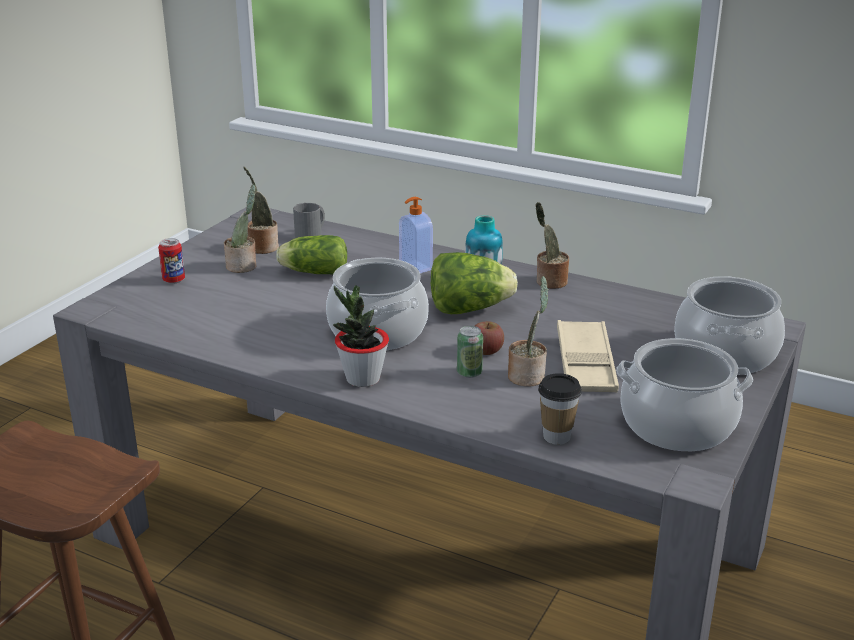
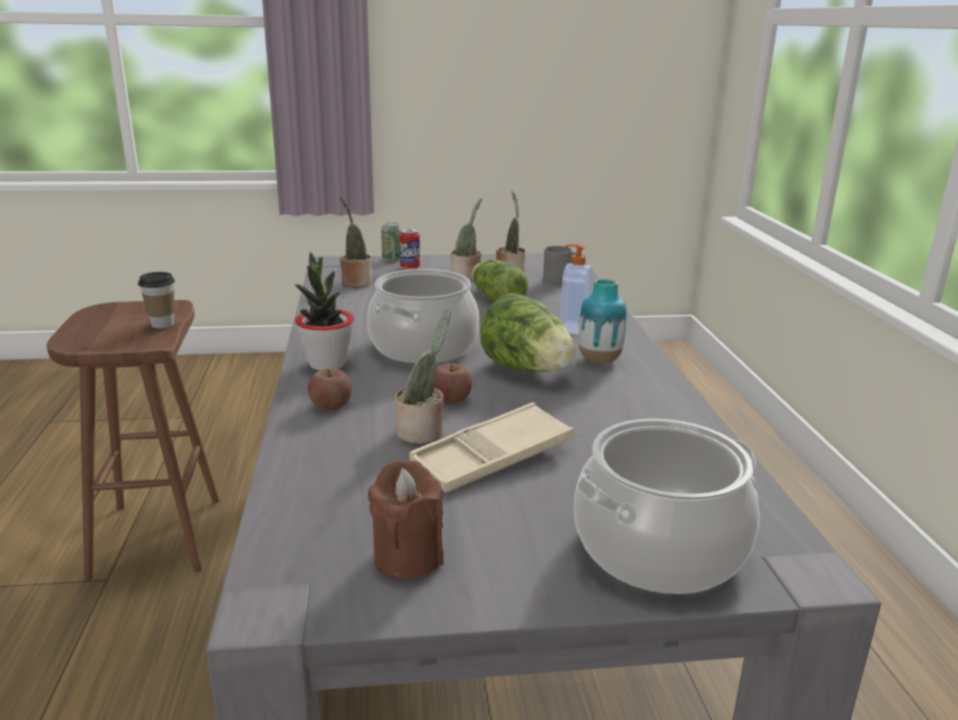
camera: 55 degrees right, 5 degrees down
(445, 397) = (331, 405): none -> apple
(469, 373) = (393, 403): can -> can (391, 259)
(549, 282) = (656, 390): potted plant -> potted plant (355, 282)
(556, 437) = (302, 482): cup -> cup (162, 324)
(677, 425) = (408, 557): cooking pot -> brown candle

